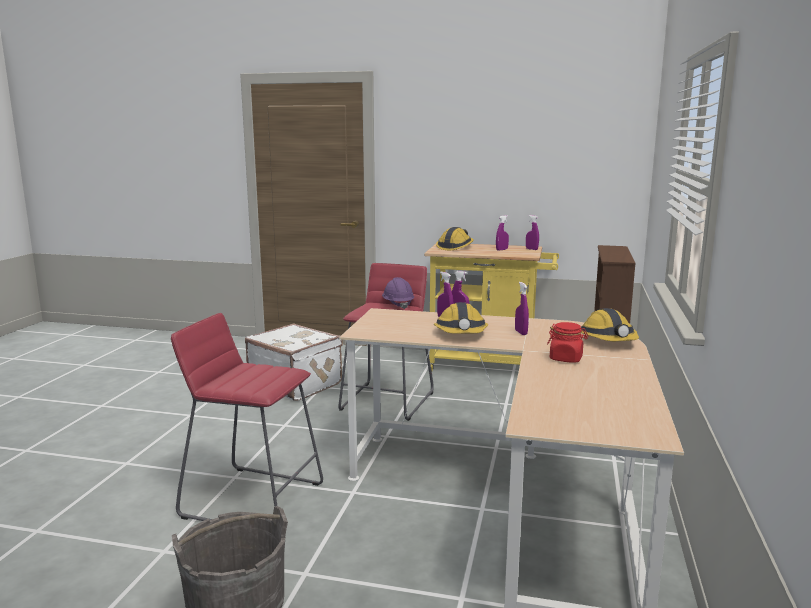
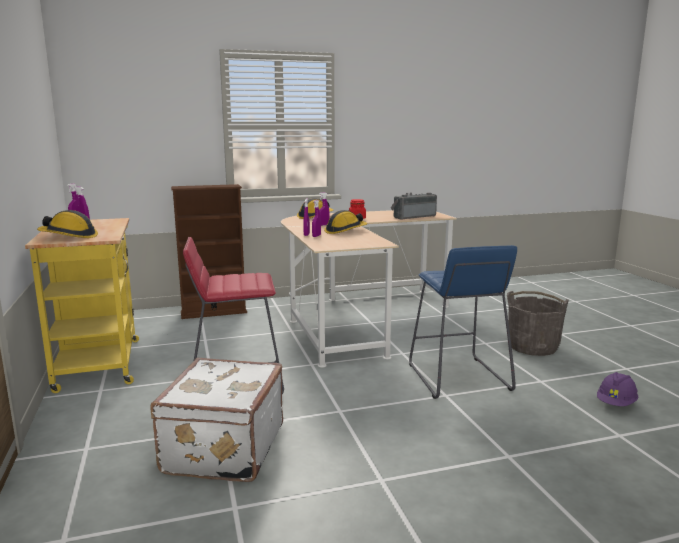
camera: 120 degrees left, 0 degrees up
(253, 499) = (458, 377): red stool -> blue stool
(397, 304) = (215, 280): purple hard hat -> purple hard hat (616, 403)
(551, 399) = (413, 216): none -> radio

